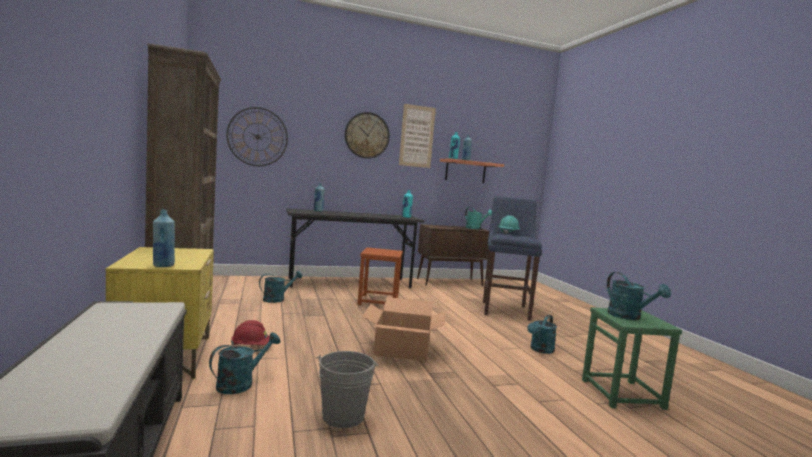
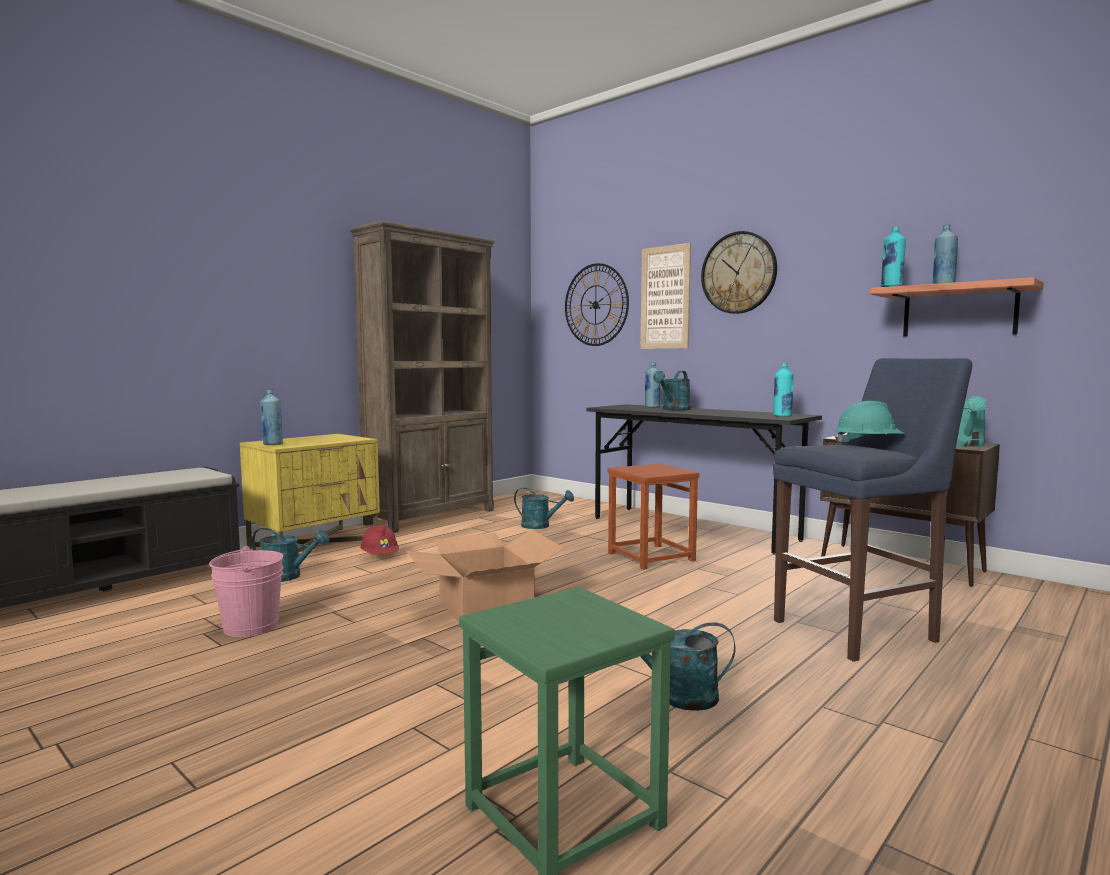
camera: 60 degrees right, 0 degrees up
(343, 416) = (250, 626): grey bucket -> pink bucket
(417, 136) = (833, 254): picture -> picture (665, 297)
(629, 317) = (557, 617): turquoise watering can -> turquoise watering can (673, 409)

